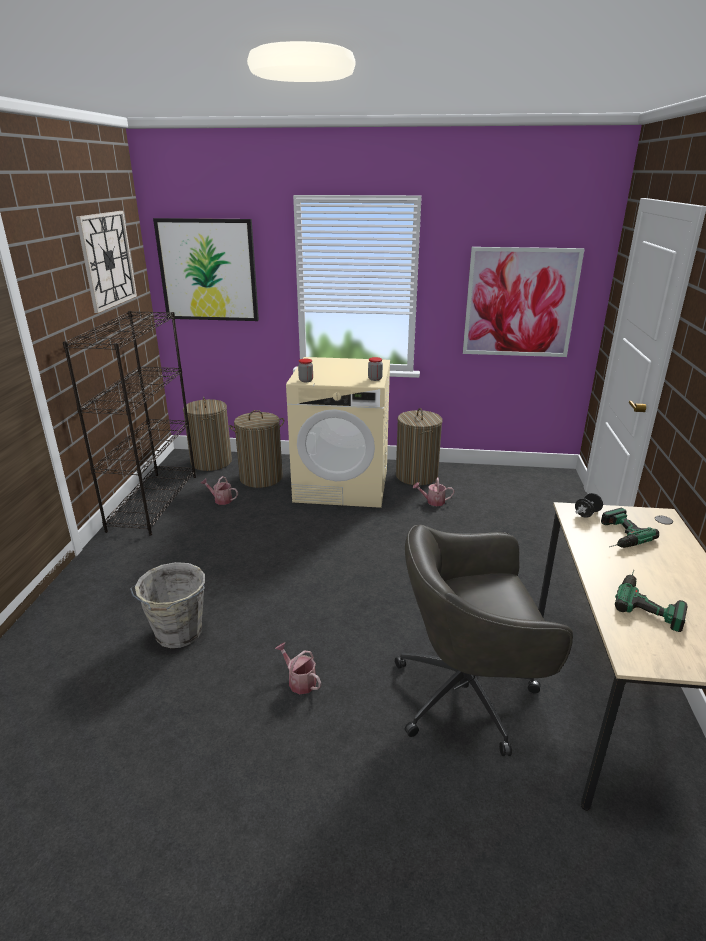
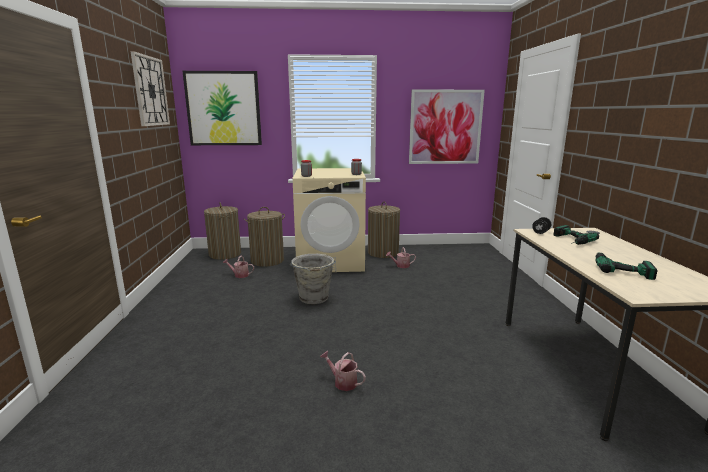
camera: 10 degrees left, 10 degrees down
(153, 502) = (184, 280): black bookcase -> none
(178, 634) = (228, 361): grey bucket -> grey bucket (313, 298)
(468, 694) = (480, 376): grey office chair -> none

